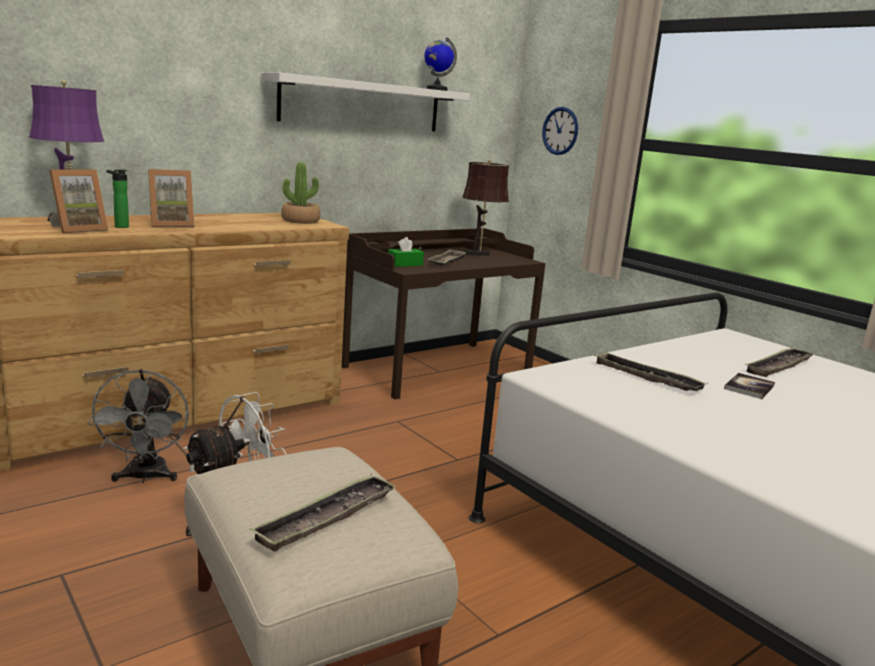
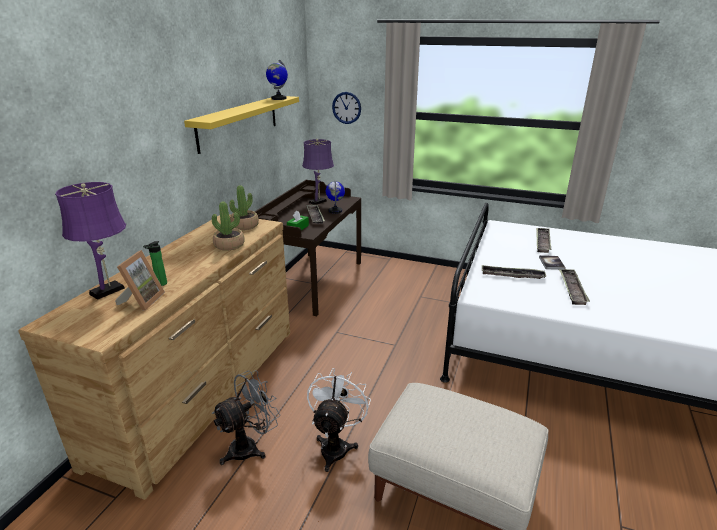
camera: 30 degrees left, 10 degrees up
(145, 477) = (250, 446): grey fan -> grey fan turned 90 degrees counterclockwise
(171, 224) = (184, 265): picture frame -> none
(249, 225) = (229, 245): none -> potted plant
(326, 518) = (484, 436): tray -> tray (572, 289)
(362, 105) = (239, 122): white shelf -> yellow shelf
(479, 254) = (319, 201): brown table lamp -> purple table lamp
(483, 264) = (335, 211): none -> globe

